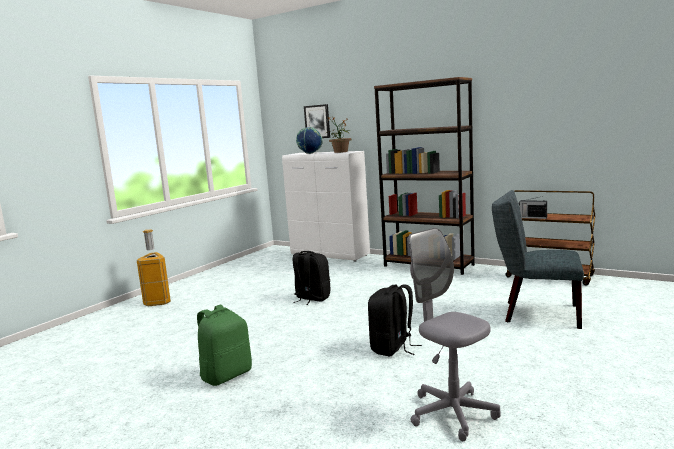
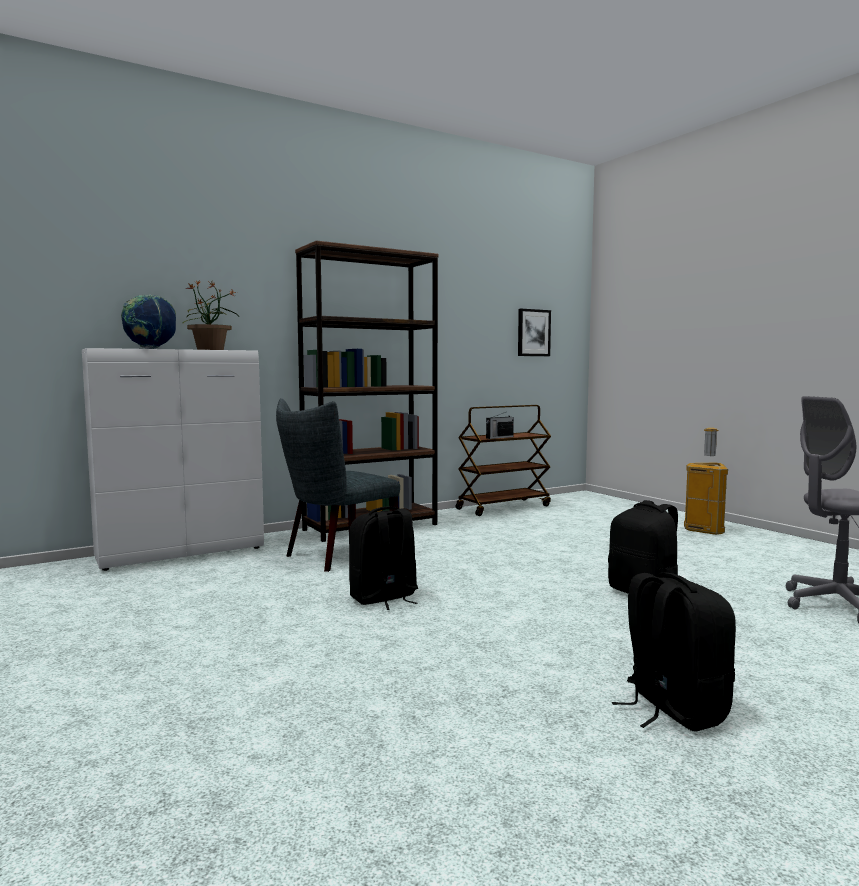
camera: 65 degrees left, 5 degrees down
(158, 302) = (81, 745): trash can -> trash can (704, 530)
(226, 375) = (672, 709): green backpack -> black backpack
(317, 121) = (129, 289): picture -> picture (533, 333)
(536, 313) = (600, 531): grey chair -> grey chair (336, 556)

